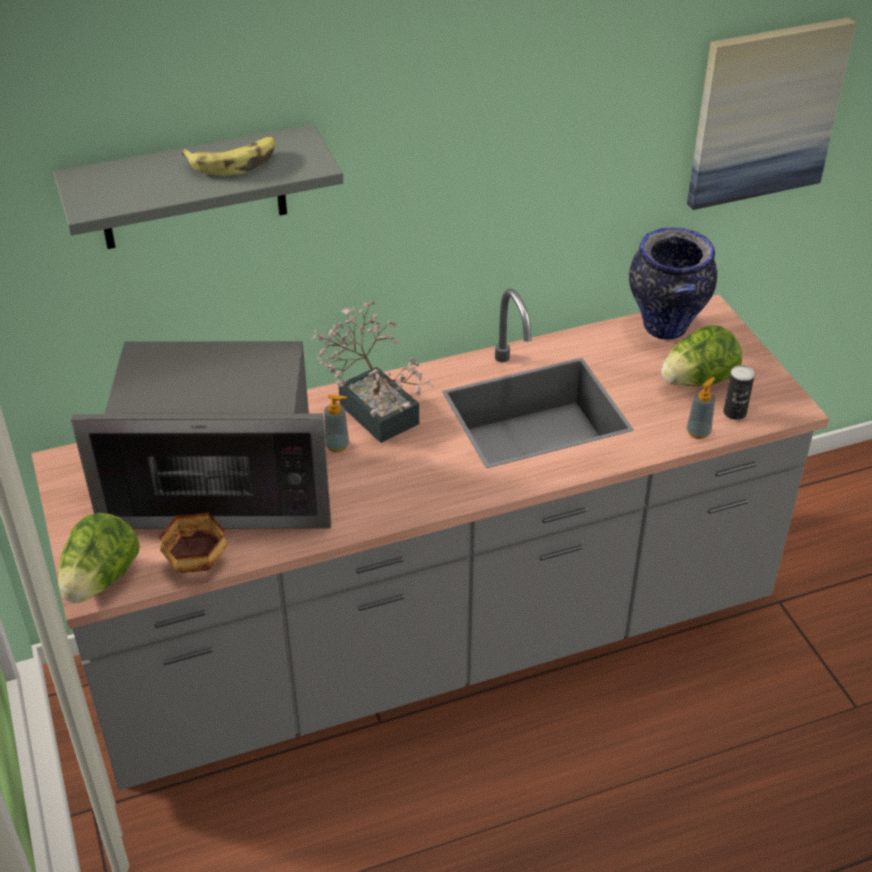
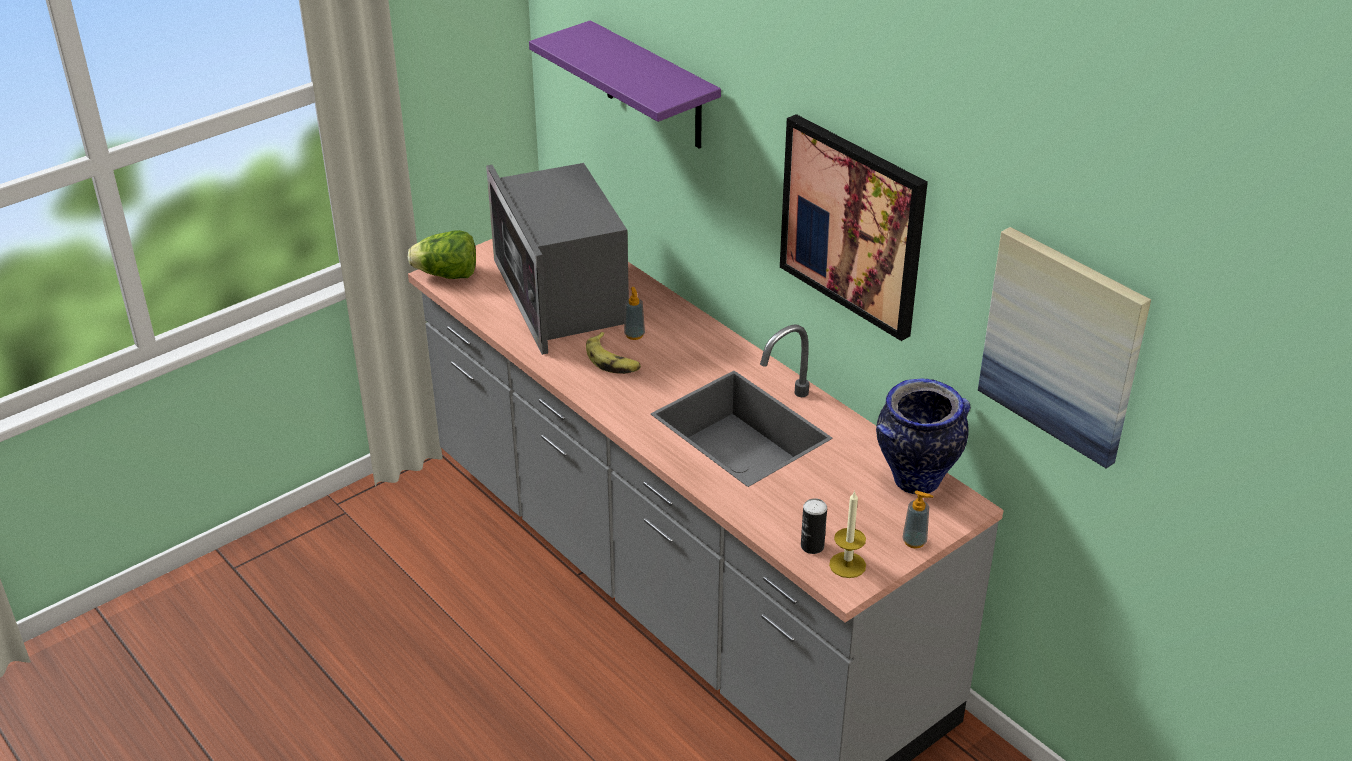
camera: 70 degrees right, 5 degrees down
(192, 189) = (653, 87): grey shelf -> purple shelf
(195, 563) = (479, 306): bowl -> none
(234, 162) = (642, 72): banana -> banana (612, 361)
(374, 408) = (689, 341): potted plant -> none
(522, 157) = (853, 225): none -> picture
(698, 381) = (845, 515): lettuce -> none
(698, 432) = (768, 526): soap dispenser -> soap dispenser (914, 541)
(766, 399) = (847, 565): none -> candle

